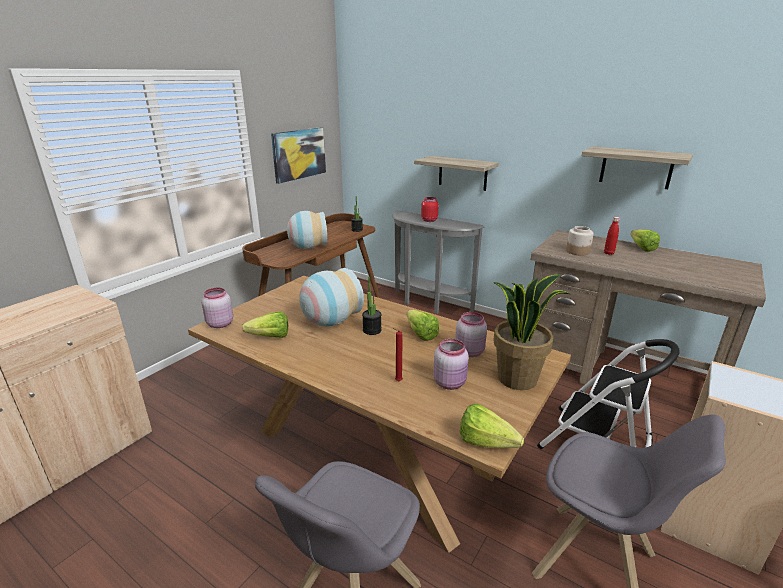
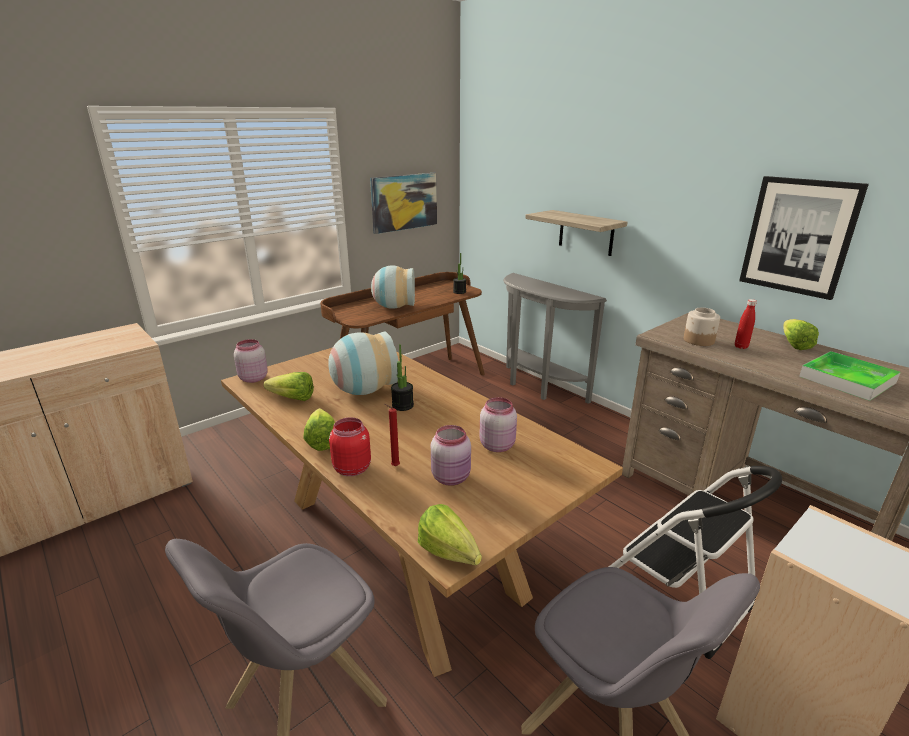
camera: 15 degrees right, 0 degrees up
(419, 333) = (454, 416): lettuce -> lettuce (323, 439)
(428, 220) = (542, 287): red jar -> red jar (351, 468)
(517, 378) = (535, 485): potted plant -> none
(636, 167) = (798, 236): shelf -> picture
(690, 269) = (847, 379): none -> tray

